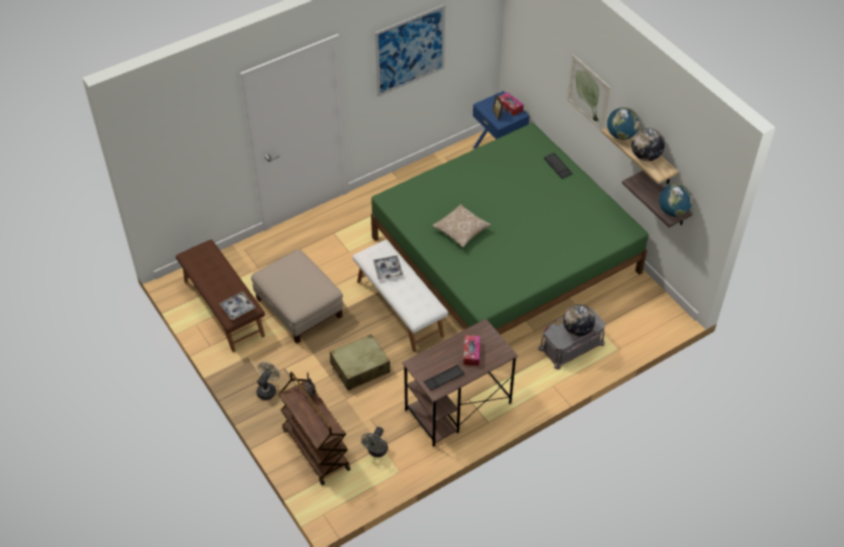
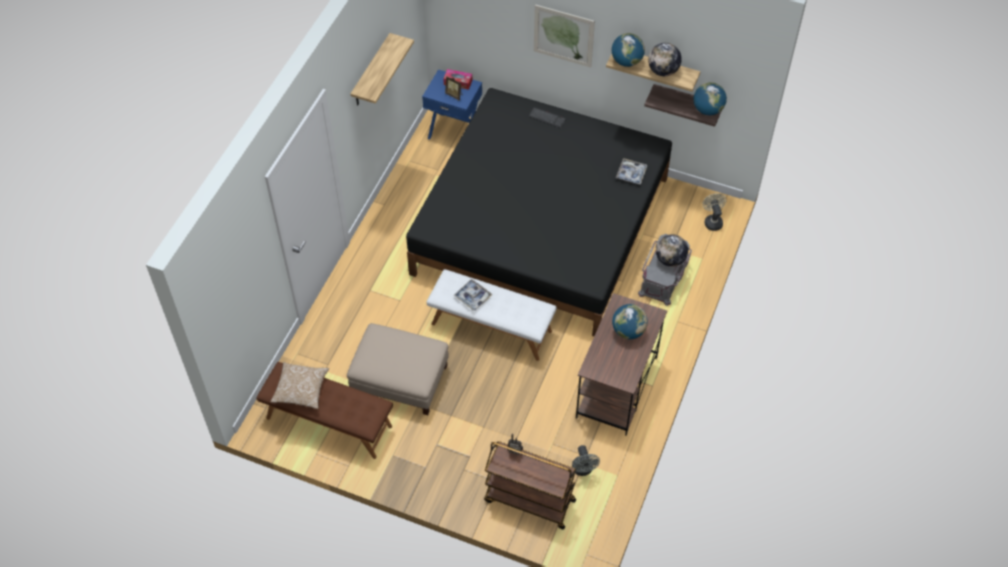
camera: 35 degrees left, 5 degrees up
(237, 308) = (366, 413): tray -> tray (631, 174)
(268, 389) = (439, 474): beige fan -> beige fan (712, 221)
(359, 368) = (504, 403): beige suitcase -> none
(410, 50) = (371, 72): picture -> shelf
(444, 378) = (625, 367): keyboard -> none
(461, 231) = (516, 224): pillow -> pillow (301, 390)
(471, 353) = (628, 331): tissue box -> globe
(505, 255) = (541, 226): green bed -> black bed

